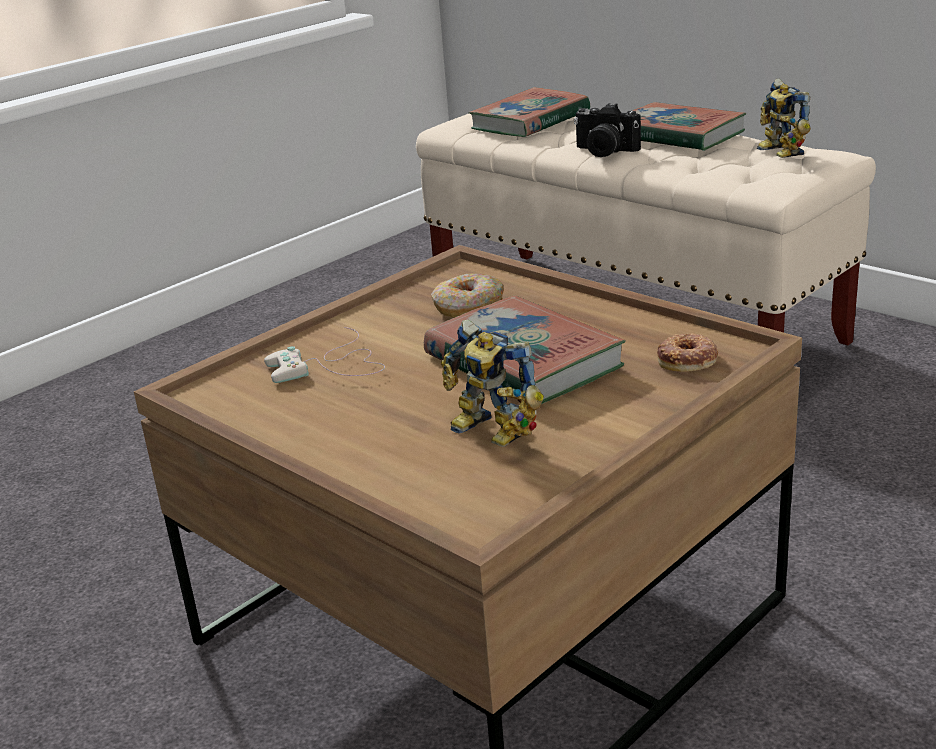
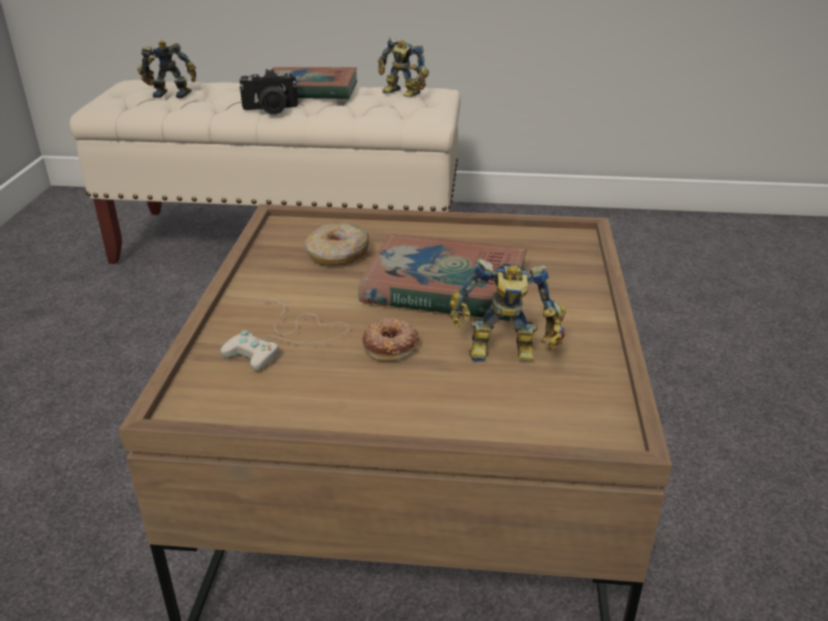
camera: 40 degrees left, 5 degrees up
(530, 121) = (172, 94): book -> toy robot
(688, 360) = (555, 253): donut -> donut (391, 345)

